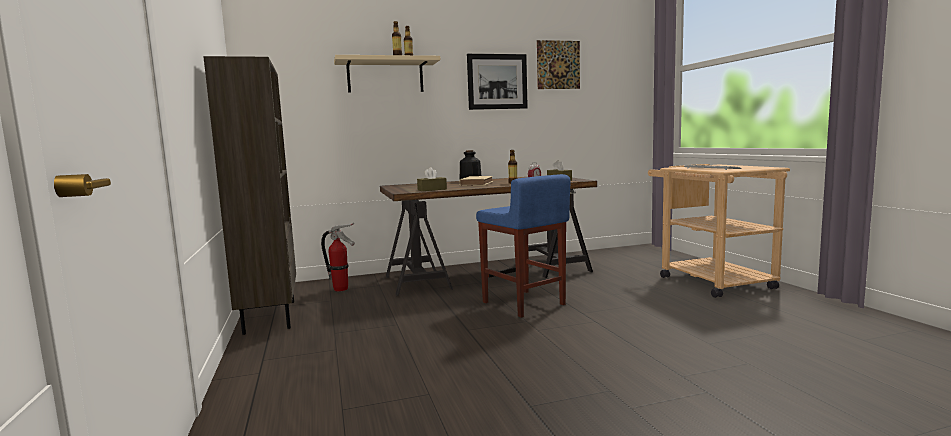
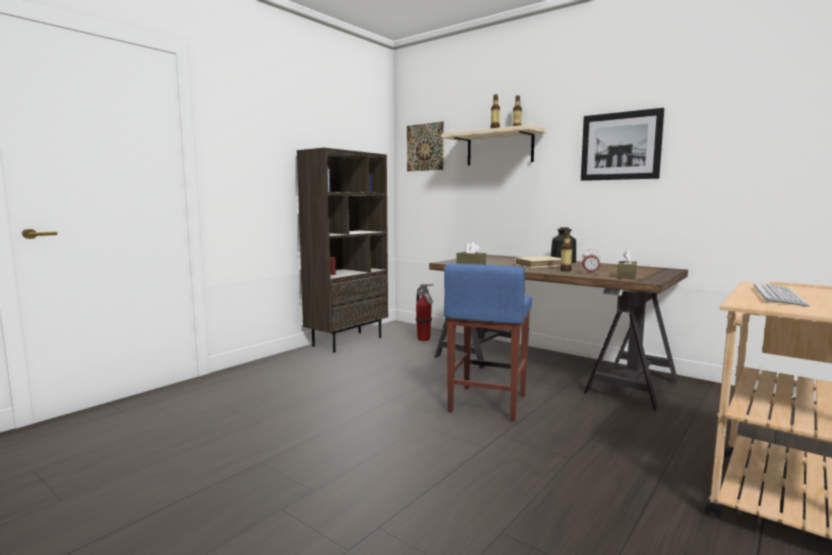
camera: 55 degrees right, 0 degrees up
(558, 65) = (718, 116): picture -> picture (425, 147)

